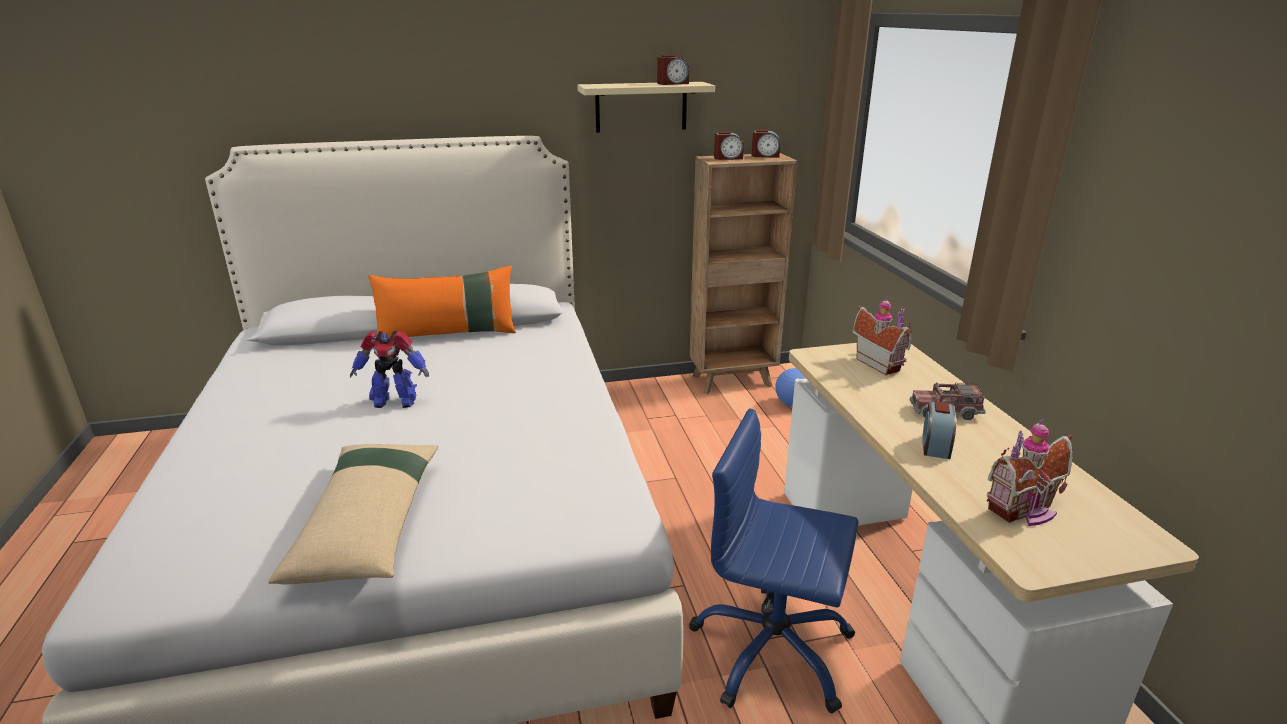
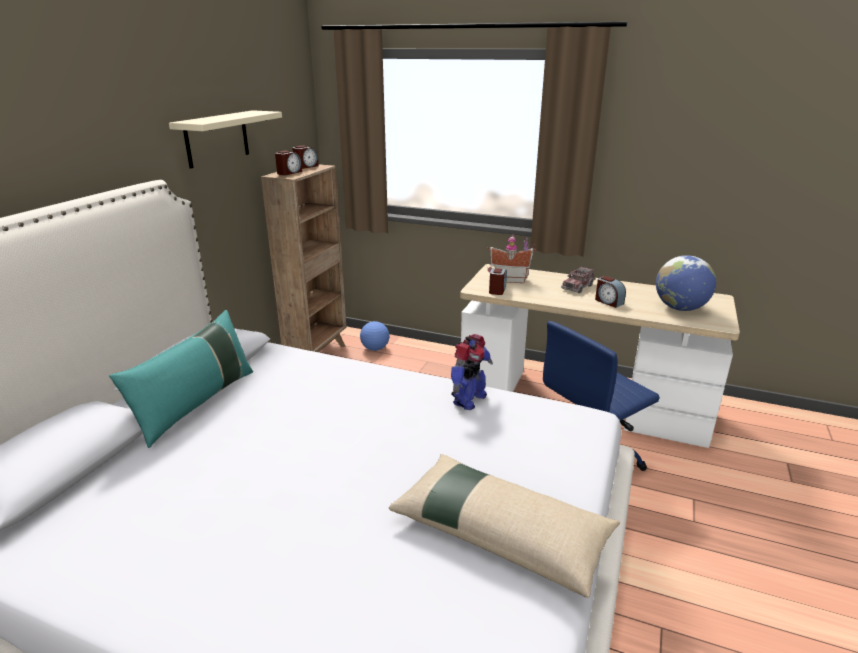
camera: 55 degrees left, 0 degrees up
(394, 401) = (298, 466): toy robot -> toy robot (468, 400)
(448, 334) = (197, 403): orange pillow -> turquoise pillow
(672, 83) = (246, 113): alarm clock -> alarm clock (497, 290)
(1025, 511) = (680, 308): toy house -> globe

